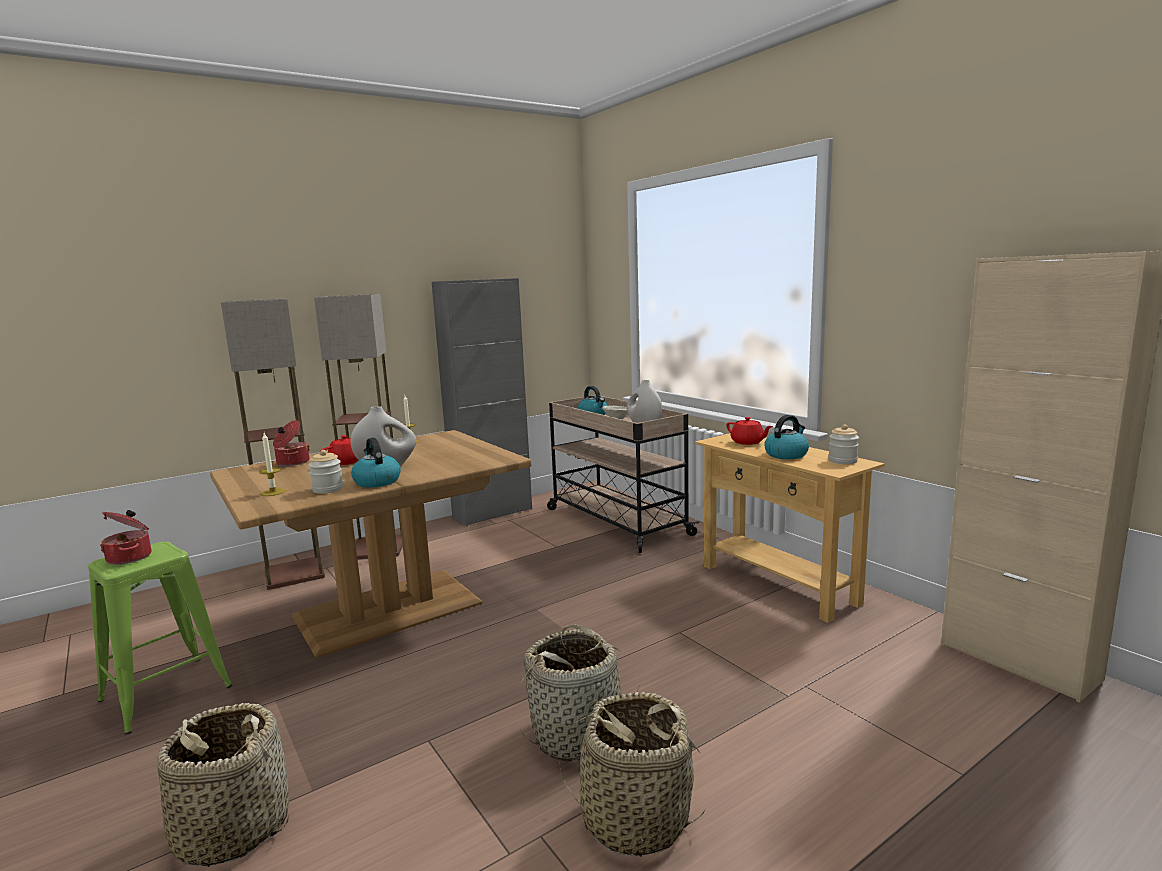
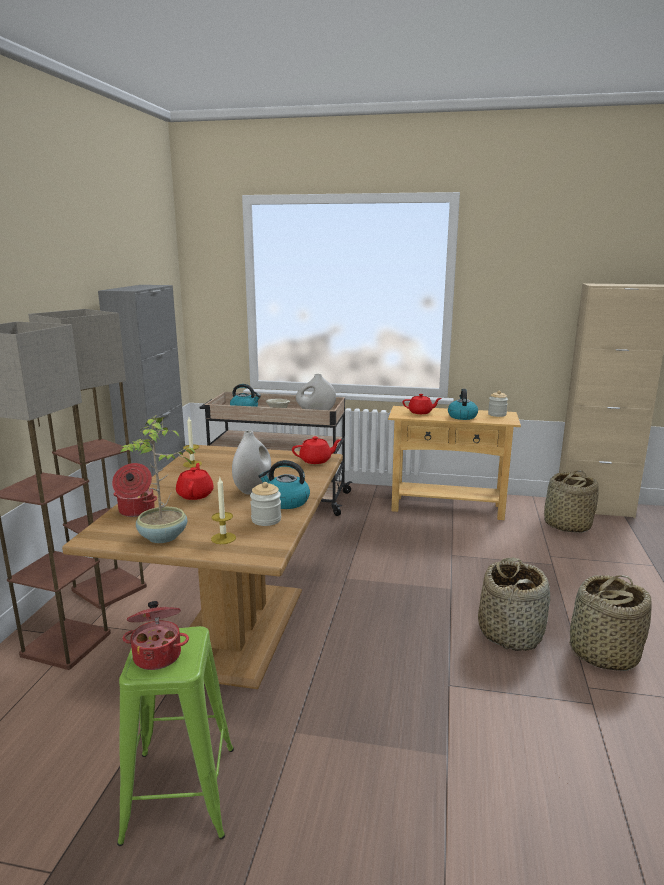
camera: 45 degrees left, 5 degrees up
(232, 828) = (451, 809): basket -> basket (566, 525)
(253, 481) = (163, 537): none -> potted plant
(493, 459) = (316, 460): none -> red teapot

